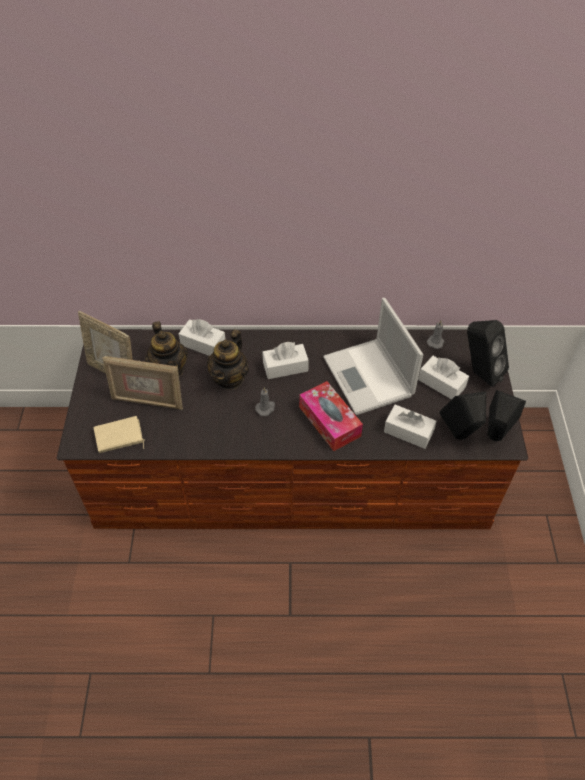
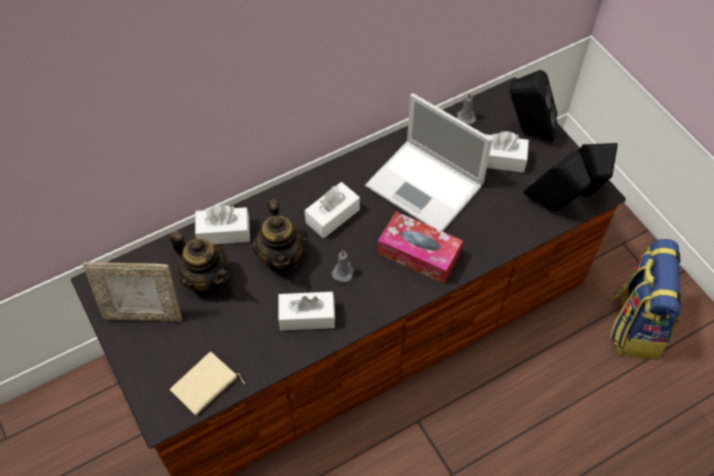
camera: 30 degrees left, 5 degrees up
(148, 401) = (208, 328): picture frame -> none
(408, 432) = (502, 226): white tissue box -> white tissue box (307, 316)
(515, 583) = (635, 324): none -> backpack

